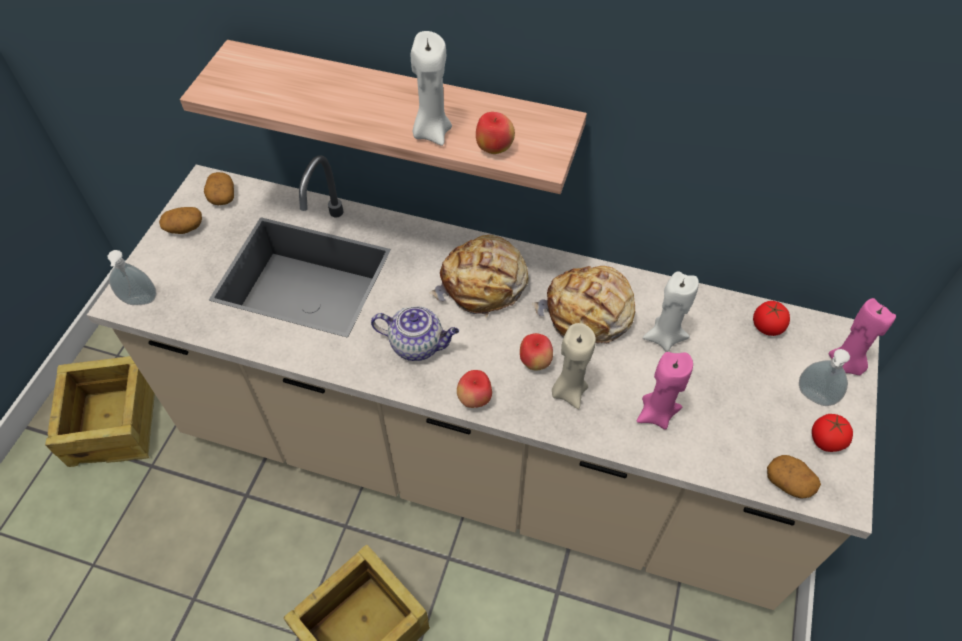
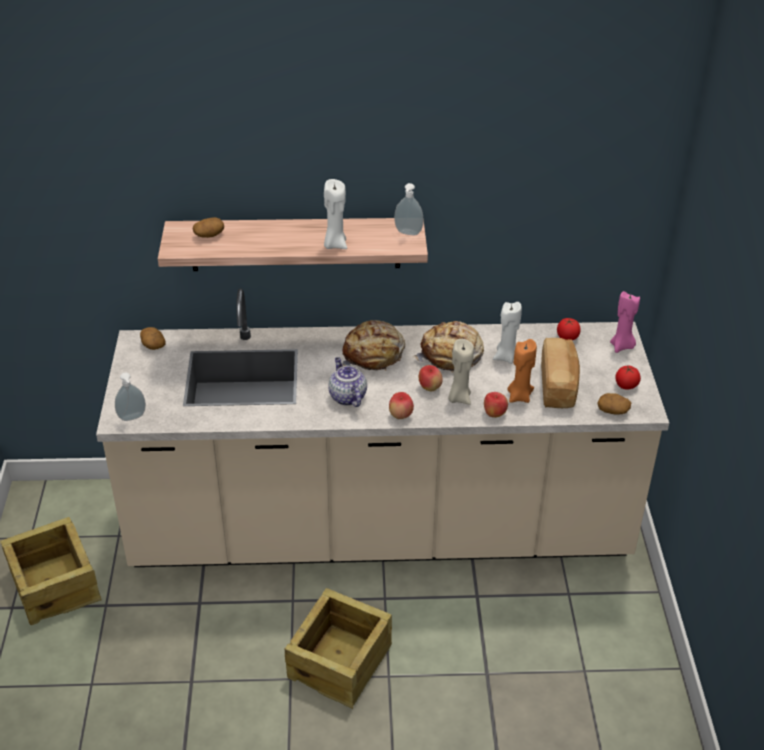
camera: 20 degrees left, 15 degrees down
(184, 228) = (136, 369): potato -> potato (209, 235)
(418, 344) = (347, 396): teapot -> teapot turned 105 degrees counterclockwise
(494, 149) = (378, 245): apple -> apple (494, 414)
(656, 414) = (519, 396): pink candle -> orange candle
(722, 411) = (559, 386): none -> bread
(813, 398) = (610, 367): soap dispenser -> soap dispenser (408, 233)

